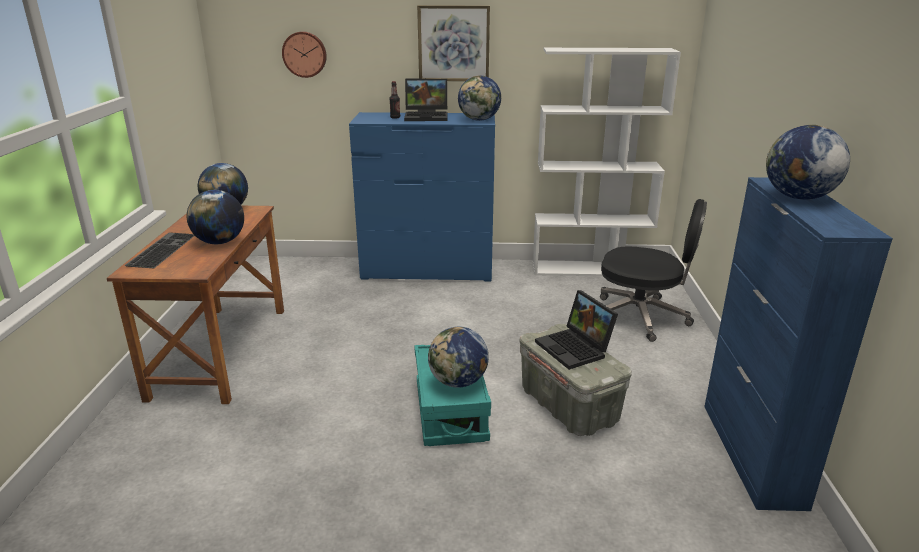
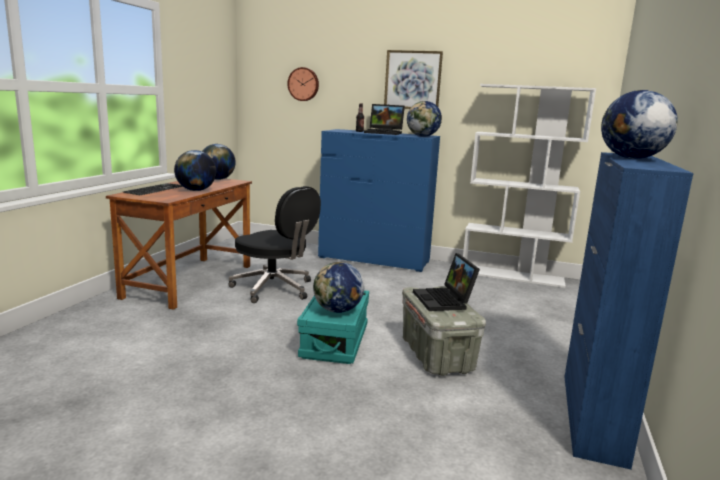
camera: 15 degrees right, 10 degrees down
(641, 317) = (540, 311): black office chair -> black office chair (274, 289)

